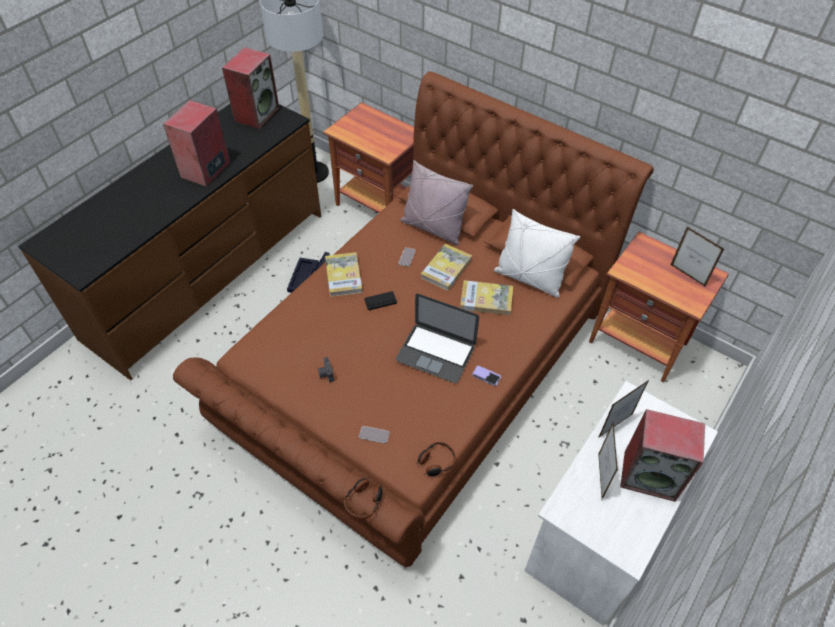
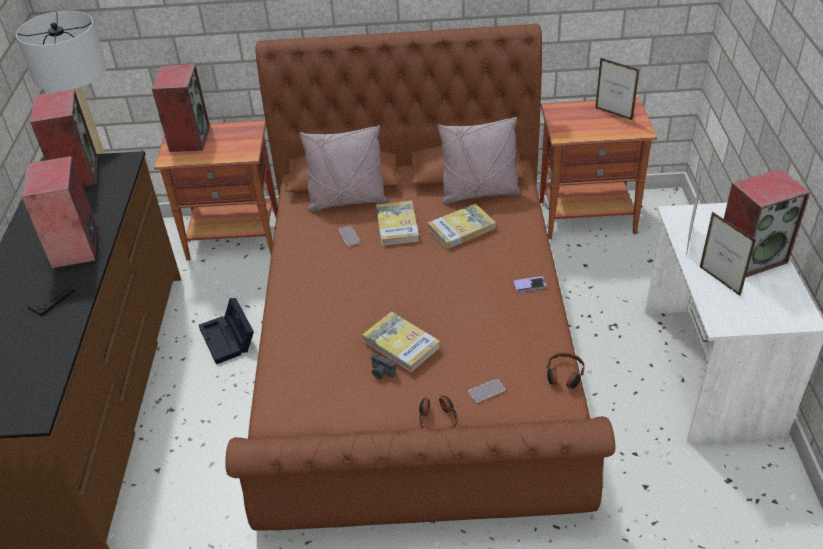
camera: 35 degrees left, 10 degrees down
(343, 276) = (304, 285): book -> book (401, 344)
(364, 120) = (189, 138): none -> speaker
(364, 500) = (554, 434): headphones -> headphones (437, 419)
(380, 301) = (365, 284): black game controller -> black game controller (51, 299)
(436, 353) = (465, 293): laptop -> none
(529, 278) = (479, 193): white pillow -> purple pillow
(687, 275) = (613, 114): picture frame -> picture frame turned 150 degrees counterclockwise

